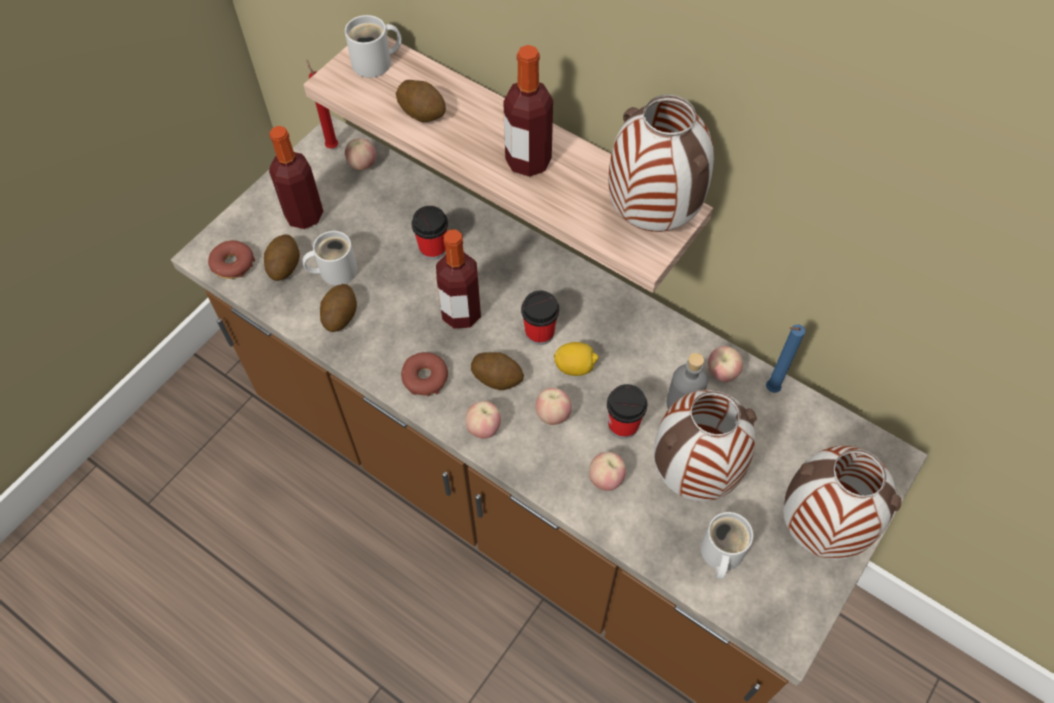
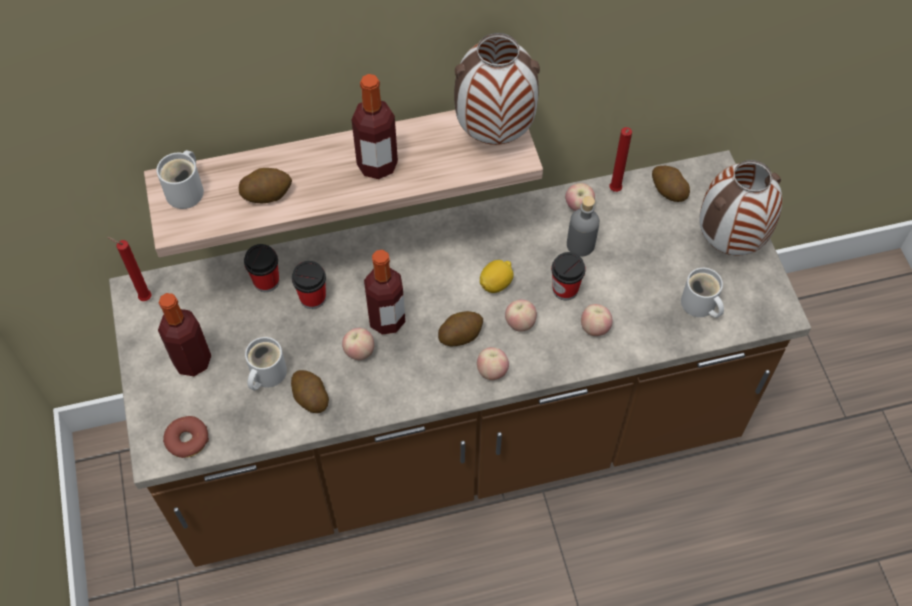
camera: 50 degrees left, 0 degrees up
(284, 265) = (225, 405): potato -> potato (668, 191)
(362, 165) = (186, 290): apple -> apple (359, 352)
(425, 378) = (418, 379): donut -> none
(539, 333) = (449, 284): cup -> cup (266, 281)
(693, 474) = (635, 278): vase -> none
(769, 389) = (614, 191): blue candle -> red candle

